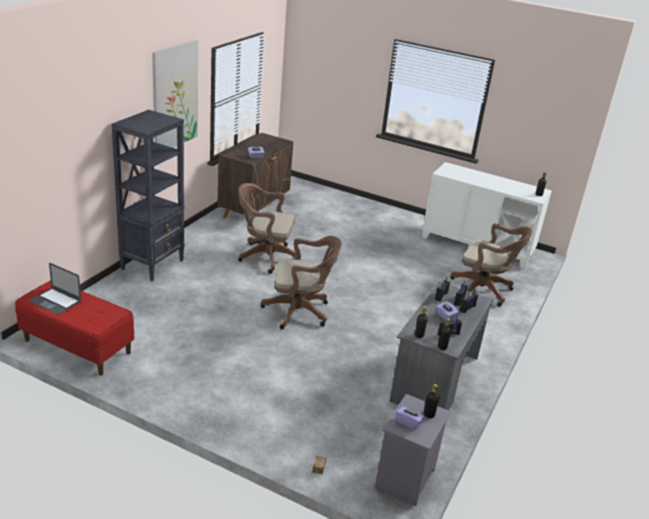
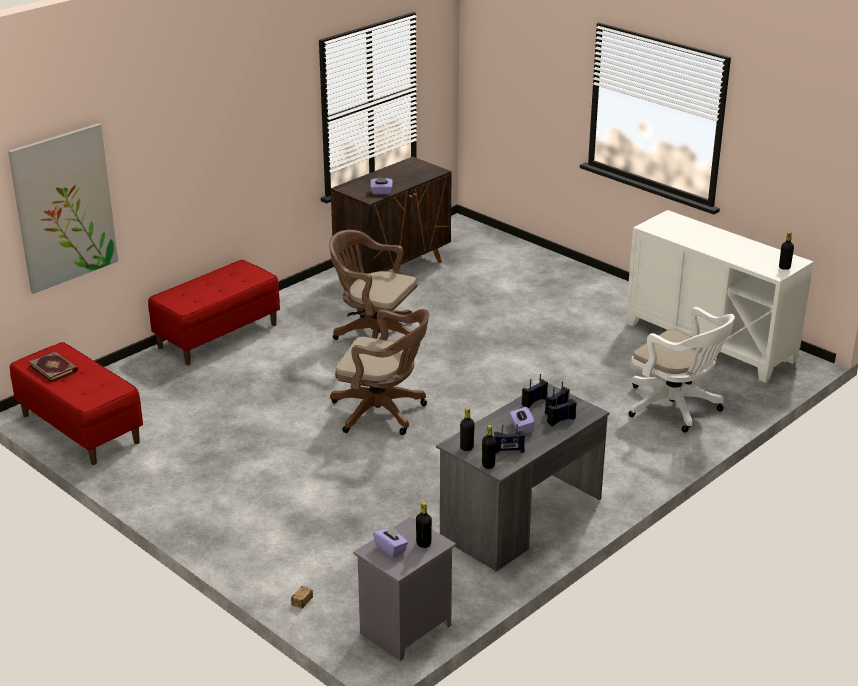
camera: 20 degrees right, 0 degrees up
(55, 301) = (54, 368): laptop -> book
(153, 264) = (217, 335): black bookcase -> red bench
(175, 96) = (256, 108): picture -> picture (64, 208)
(484, 290) = (676, 408): brown office chair -> white office chair

